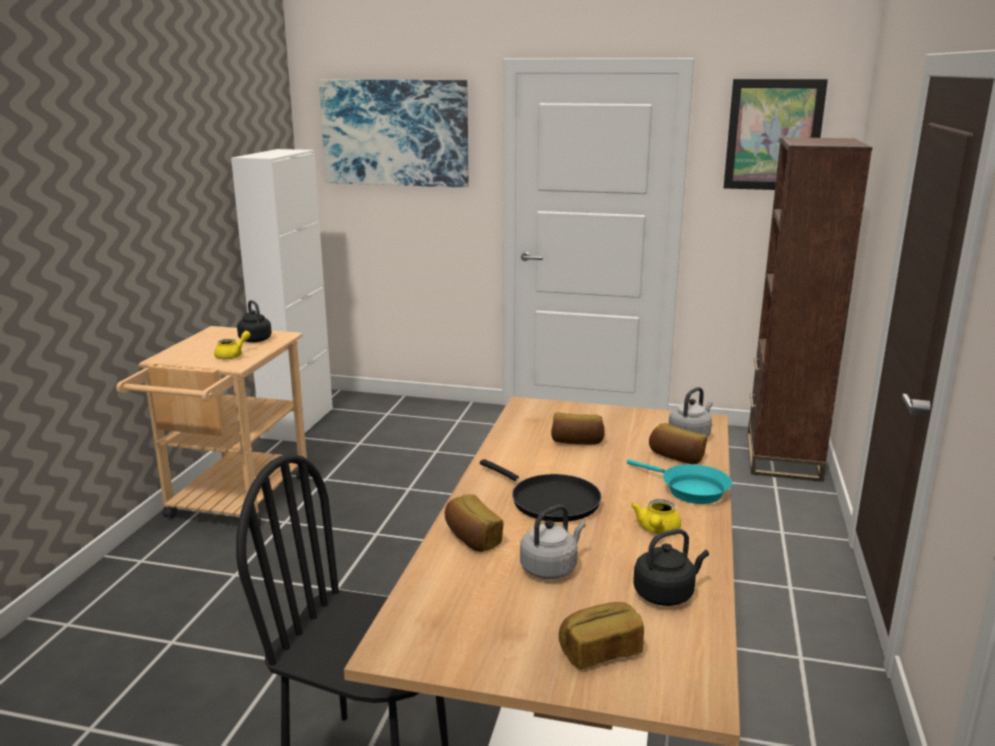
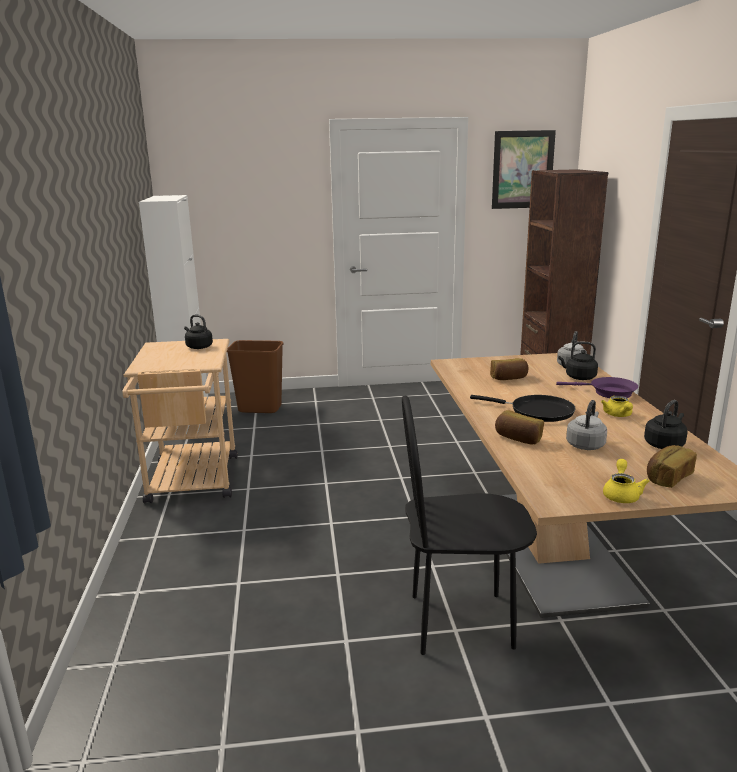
camera: 20 degrees left, 0 degrees up
(233, 355) = (198, 359): yellow teapot -> yellow teapot (621, 494)
(387, 420) = (260, 408): none -> brown trash can
(395, 133) = (243, 179): picture -> none
(676, 457) = (578, 377): bread -> black kettle
(689, 490) = (608, 392): turquoise frying pan -> purple frying pan

